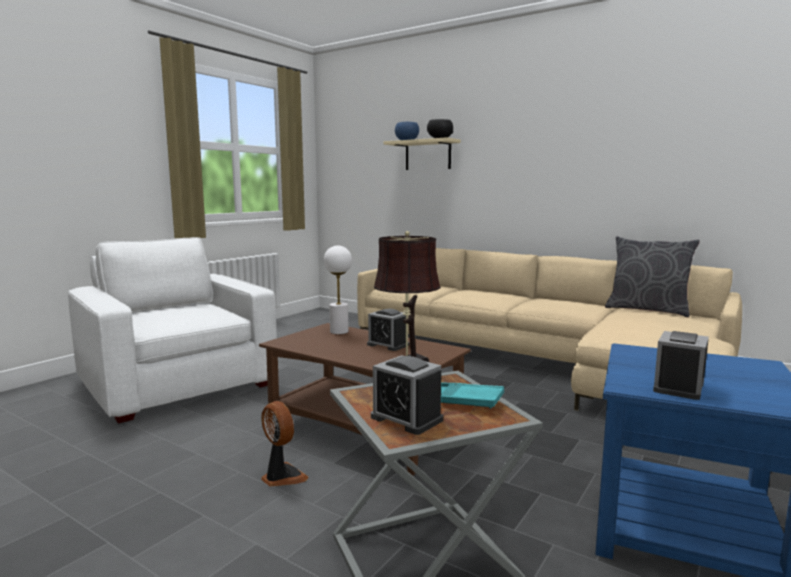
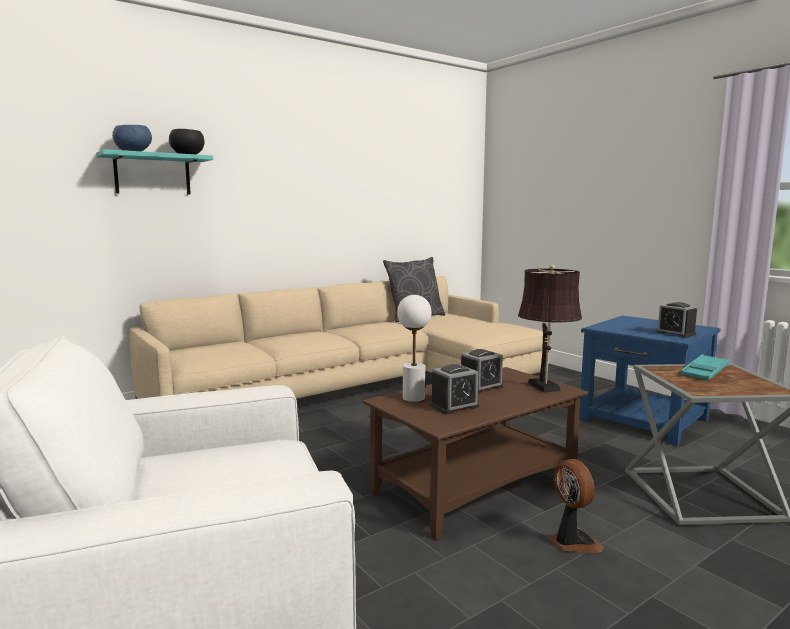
camera: 70 degrees left, 0 degrees up
(282, 477) = (572, 542): fan -> fan turned 90 degrees clockwise
(406, 418) = (746, 385): alarm clock -> alarm clock (454, 406)
(428, 155) = (152, 174): beige shelf -> turquoise shelf

